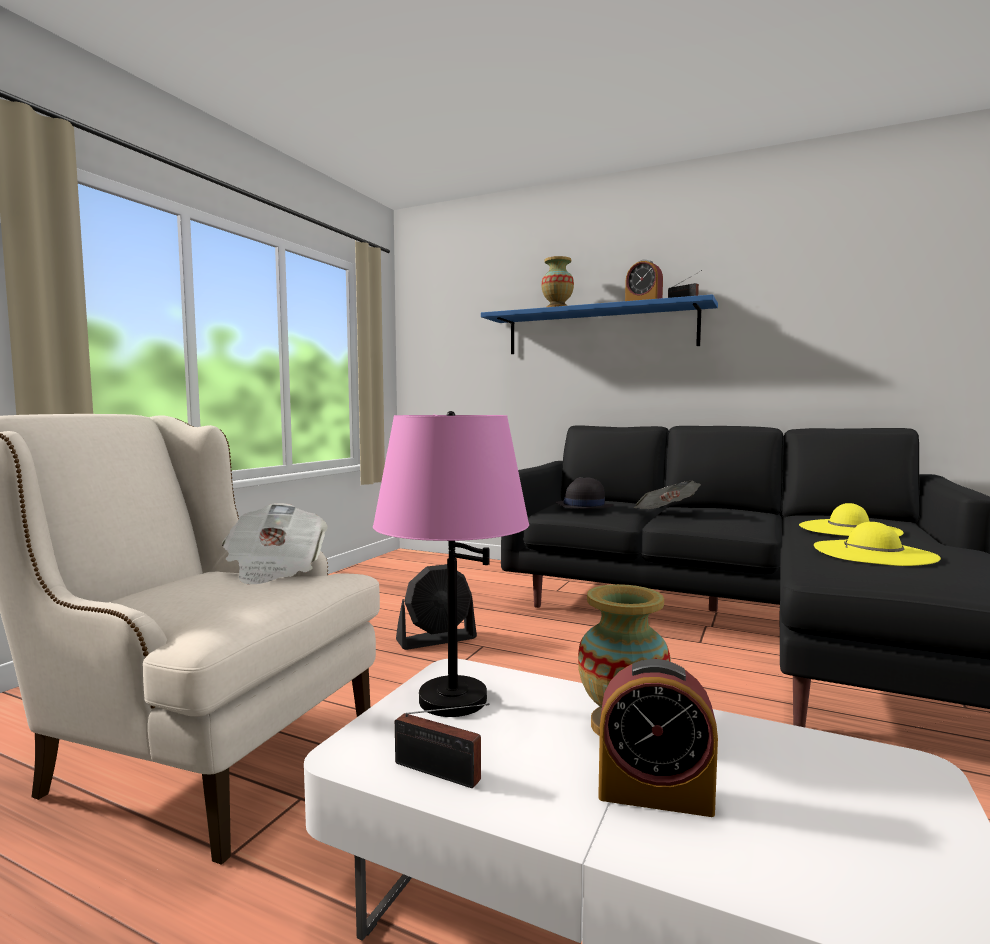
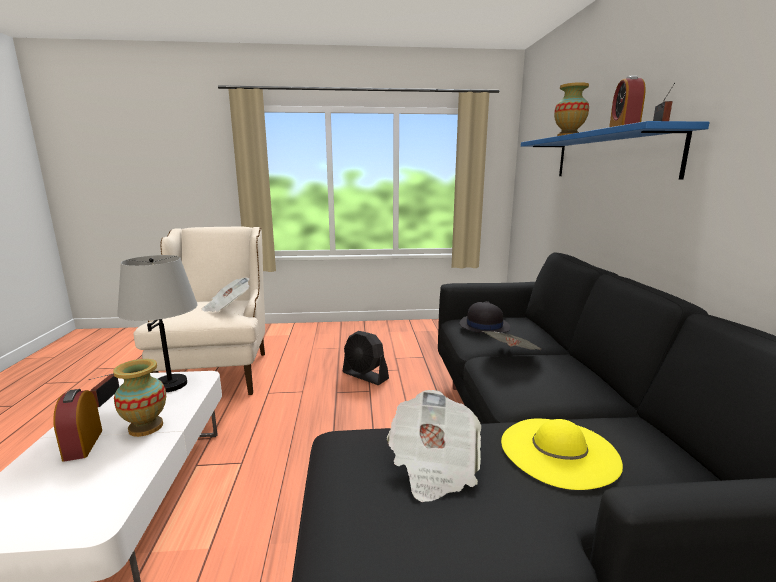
camera: 60 degrees right, 10 degrees up
(451, 700) = (170, 384): pink table lamp -> grey table lamp
(873, 553) = (433, 466): yellow hat -> newspaper

